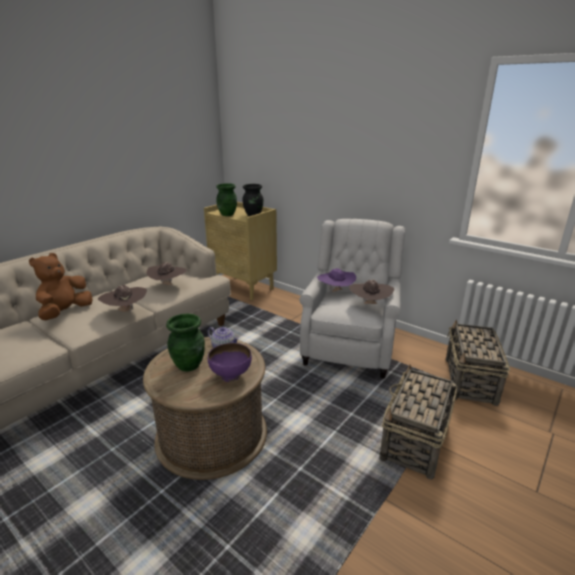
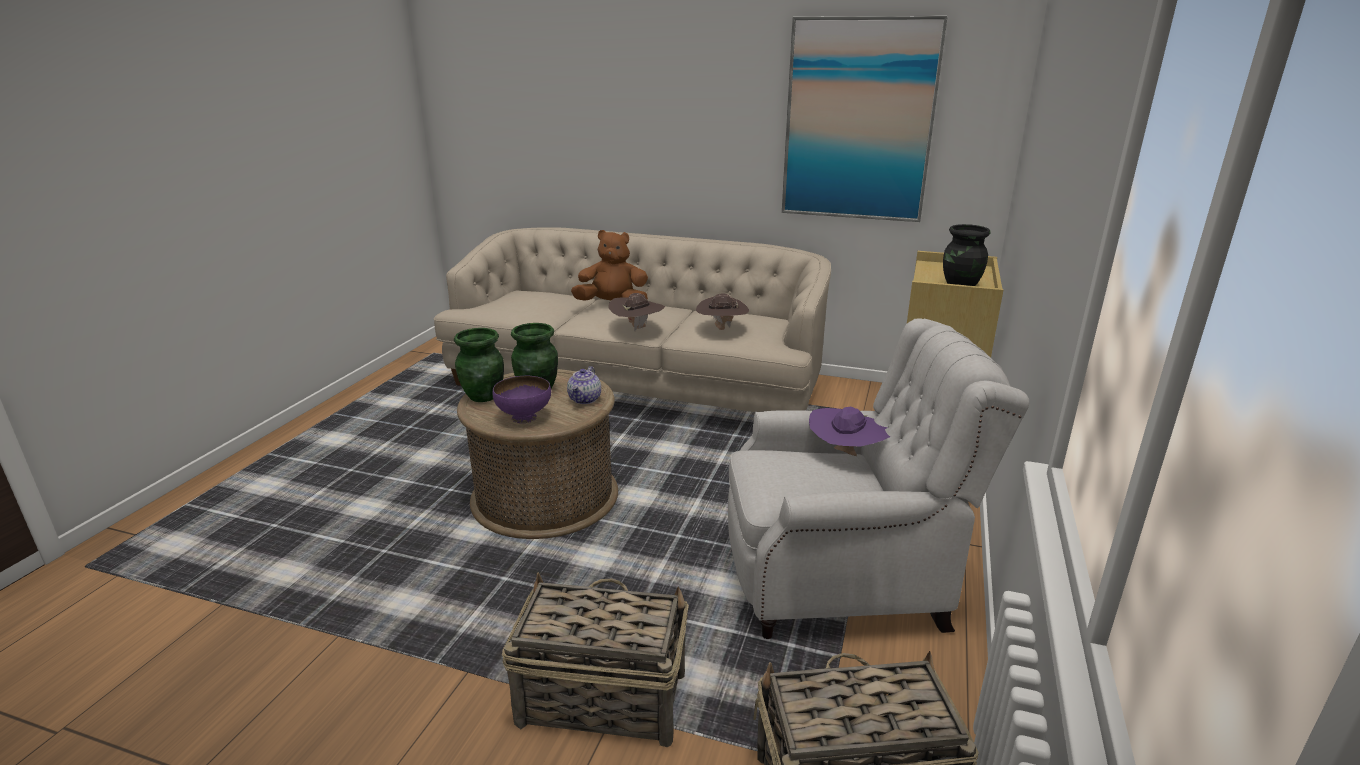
camera: 70 degrees right, 0 degrees up
(153, 142) = (858, 121): none -> picture
(227, 214) = (931, 272): green vase -> green vase (484, 396)
(370, 305) = (814, 493): brown hat -> none

